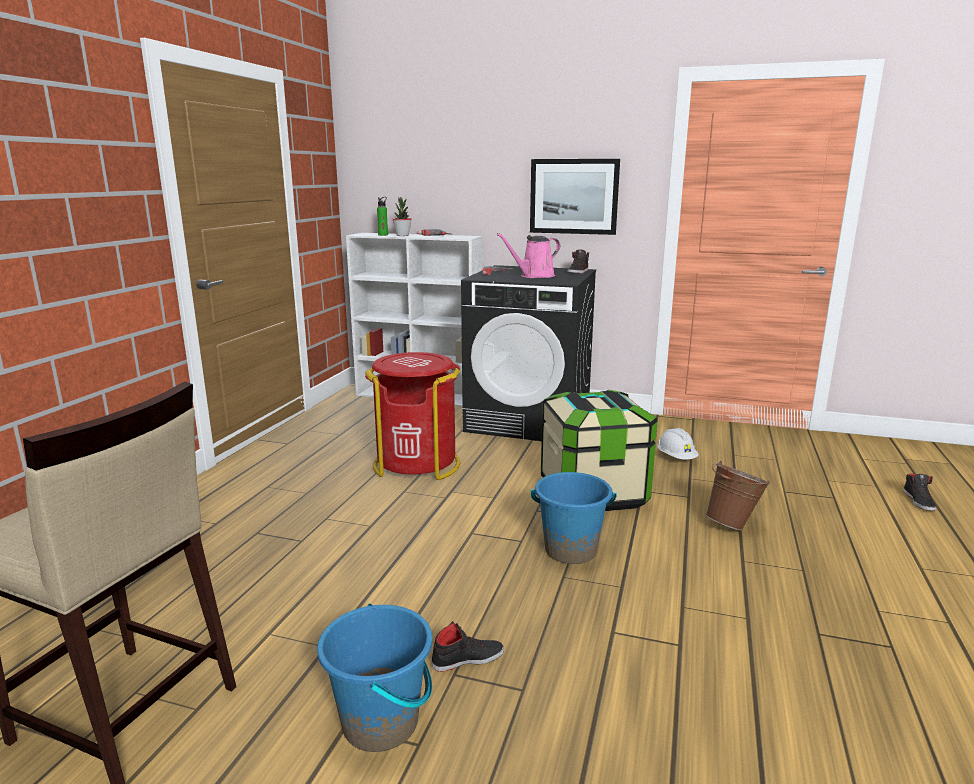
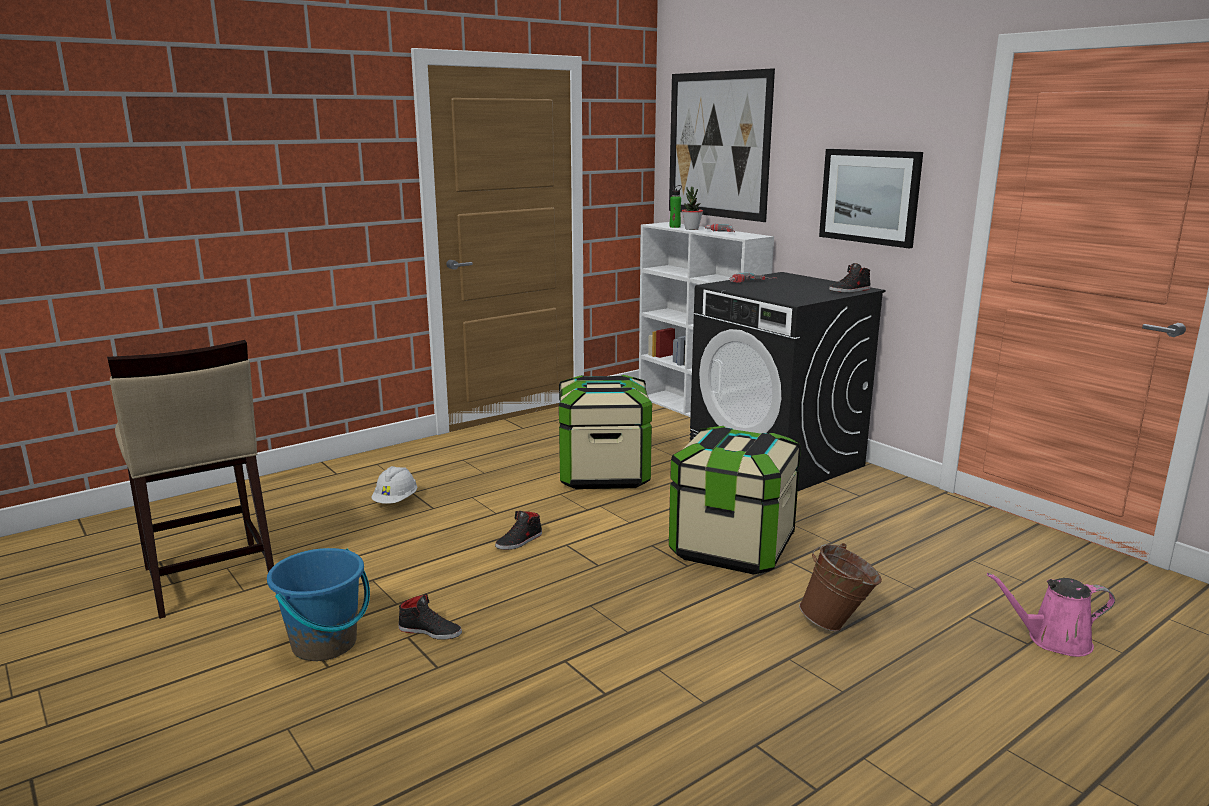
camera: 35 degrees right, 0 degrees up
(413, 160) = (718, 145): none -> picture
(417, 464) = (603, 474): red trash can -> storage box
(534, 276) = (782, 290): pink watering can -> pink watering can (1053, 640)
(570, 550) = (629, 587): blue bucket -> none
(676, 458) = (887, 542): white hard hat -> white hard hat (396, 501)
(919, 501) = (1159, 689): black shoe -> black shoe (519, 541)

